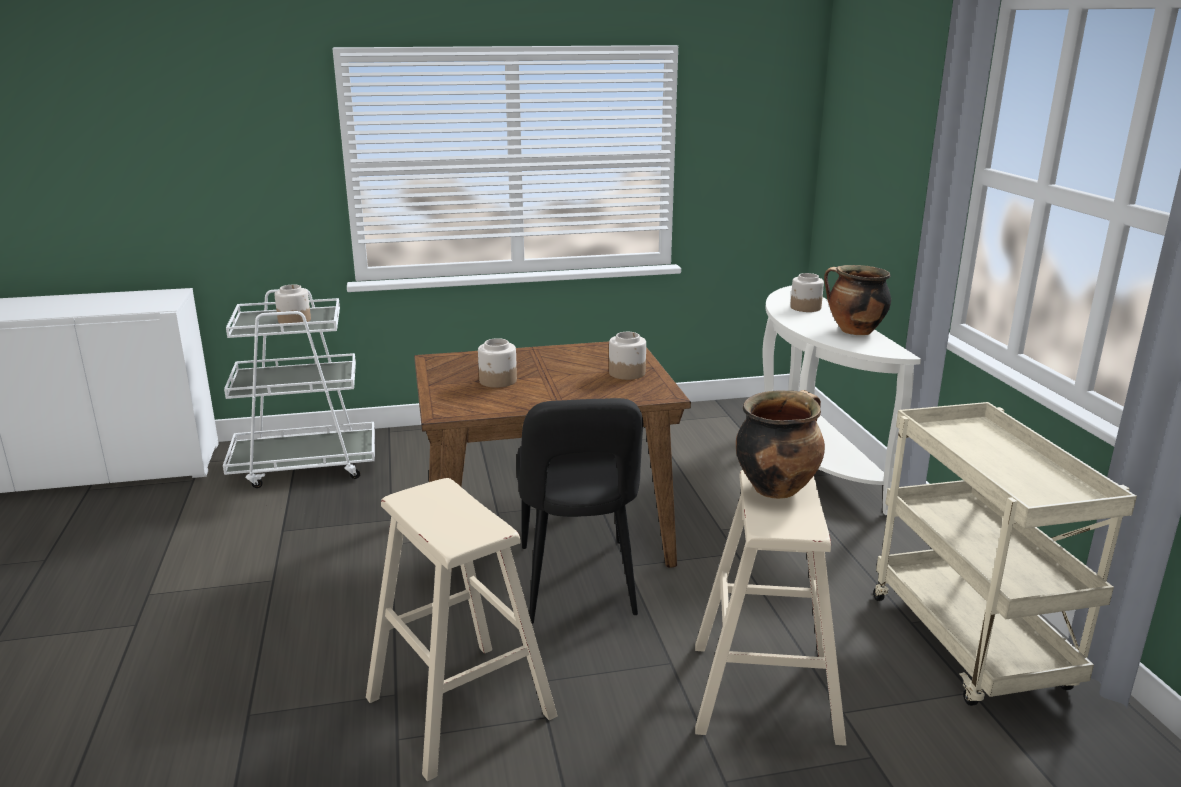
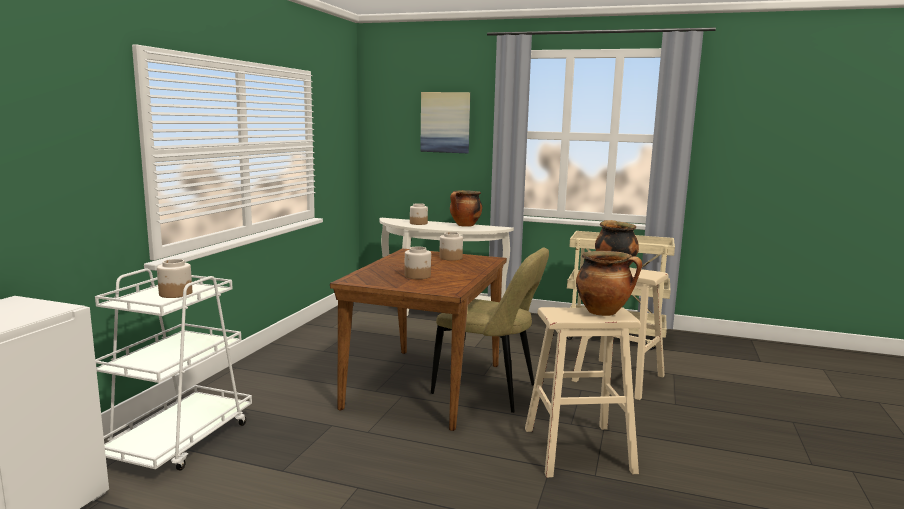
camera: 60 degrees left, 10 degrees down
(465, 524) = (604, 312): none -> cooking pot
(578, 585) = (489, 391): black chair -> beige chair
(899, 134) = (445, 122): none -> picture

